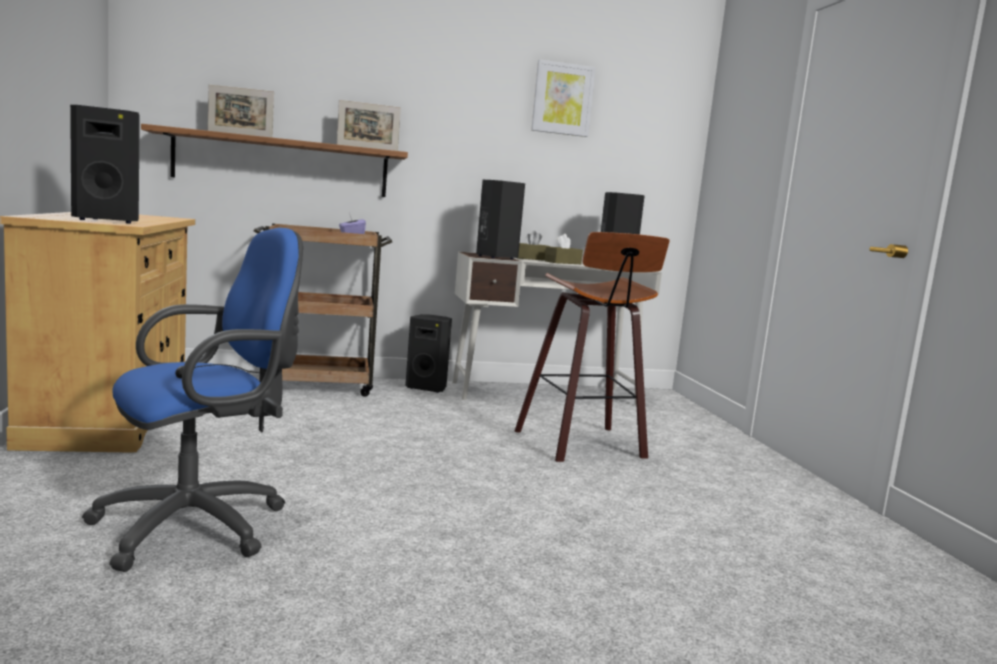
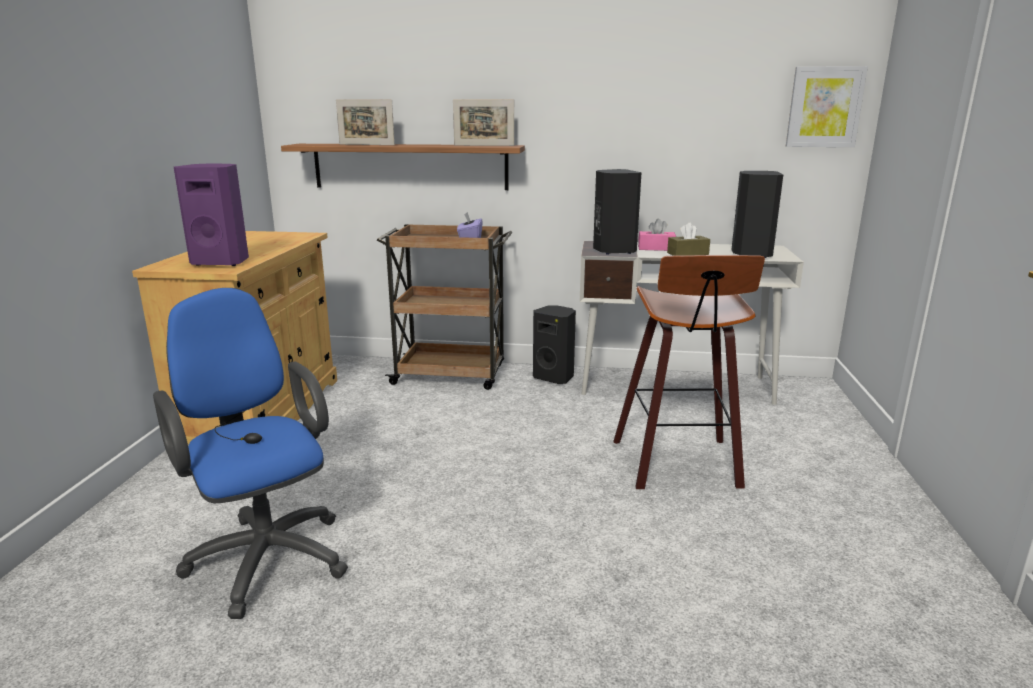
camera: 20 degrees right, 10 degrees up
(109, 221) = (222, 262): black speaker -> purple speaker
(201, 525) = (266, 554): blue office chair -> blue office chair turned 105 degrees counterclockwise
(531, 259) = (656, 248): brown tissue box -> pink tissue box
(562, 99) = (695, 65): picture -> picture (824, 107)

